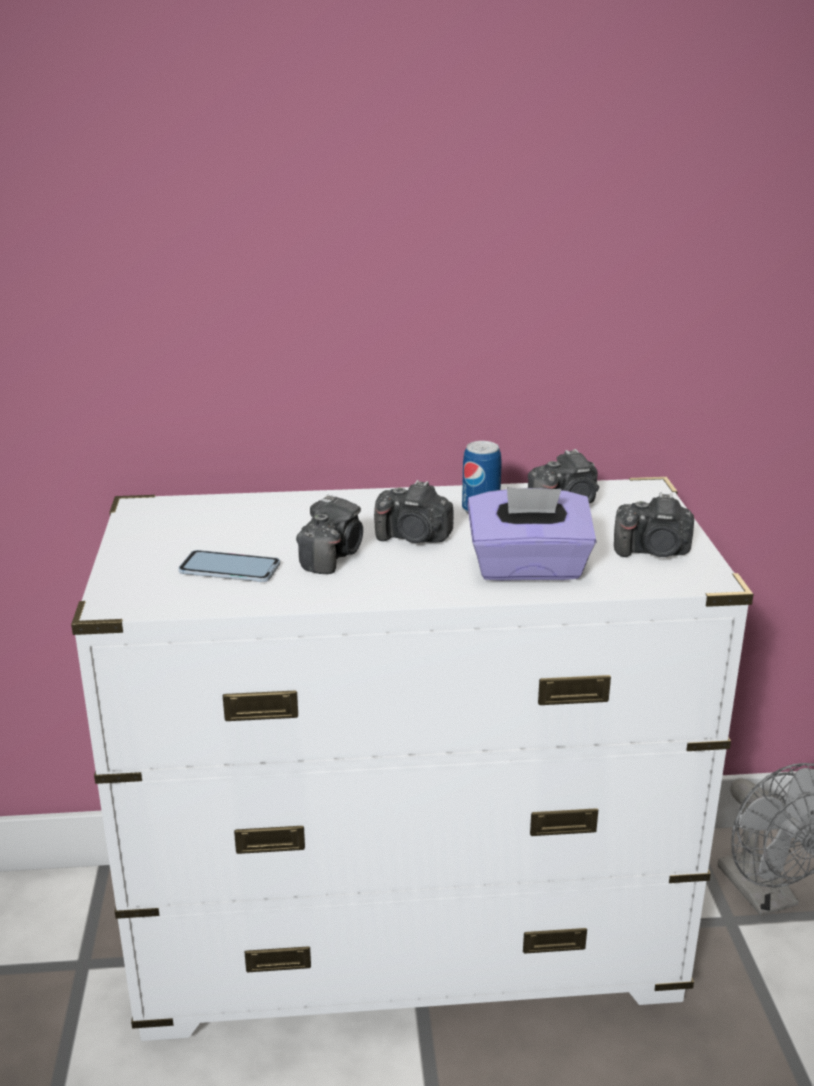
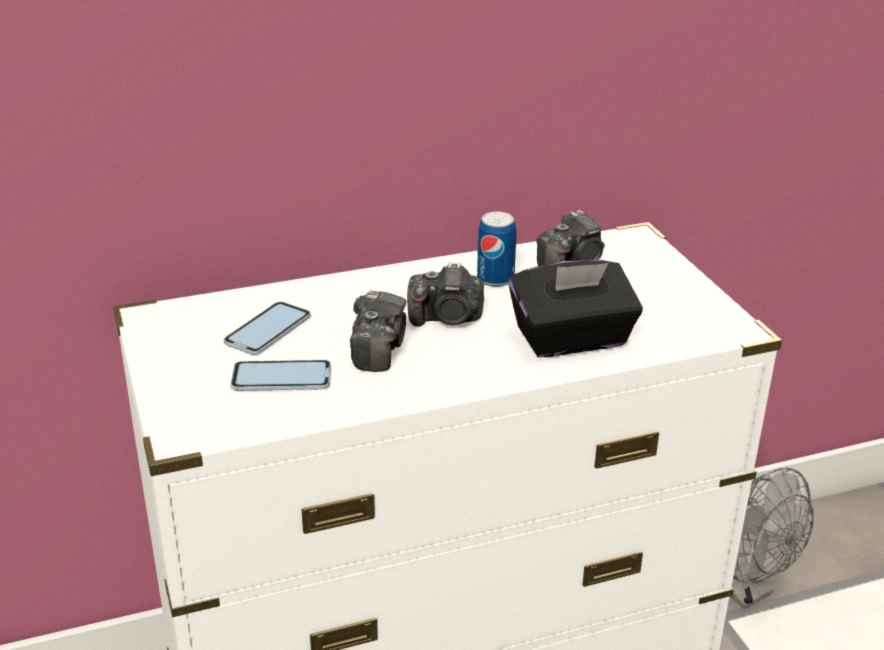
camera: 15 degrees left, 5 degrees up
(240, 529) = (268, 330): none -> phone
(528, 569) = (572, 339): purple tissue box -> black tissue box
(654, 551) = (676, 306): camera -> none

